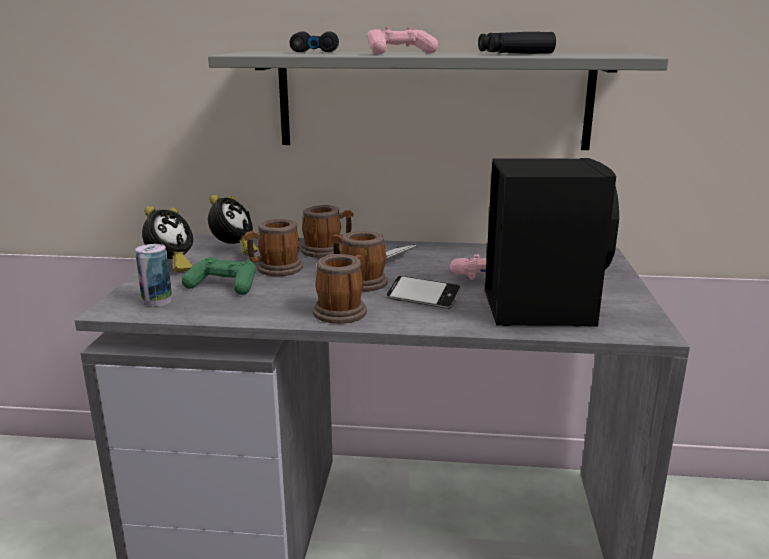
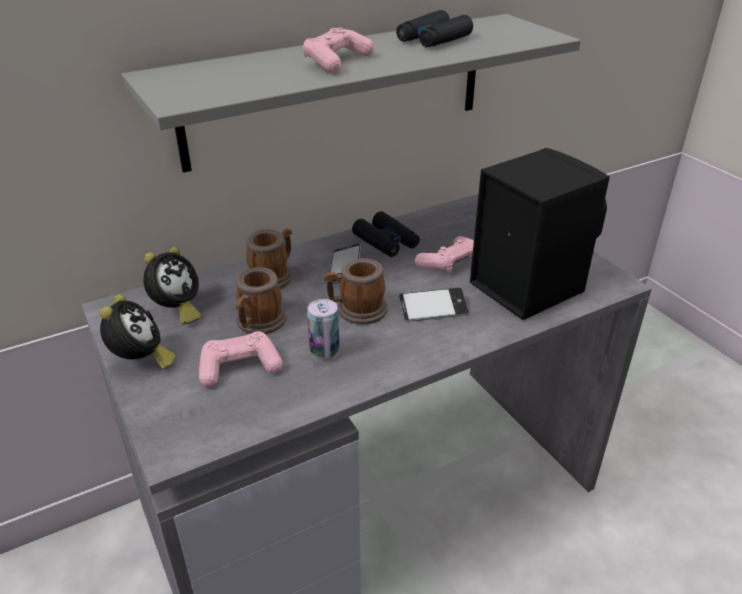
camera: 35 degrees left, 15 degrees up
(157, 301) = (201, 418): can -> can (324, 353)
(223, 286) = (239, 367): green game controller -> pink game controller
(233, 250) = (177, 311): alarm clock -> alarm clock turned 45 degrees clockwise
(314, 52) = (239, 72): black binoculars -> black binoculars (386, 242)
(343, 310) = (391, 353): mug -> none

